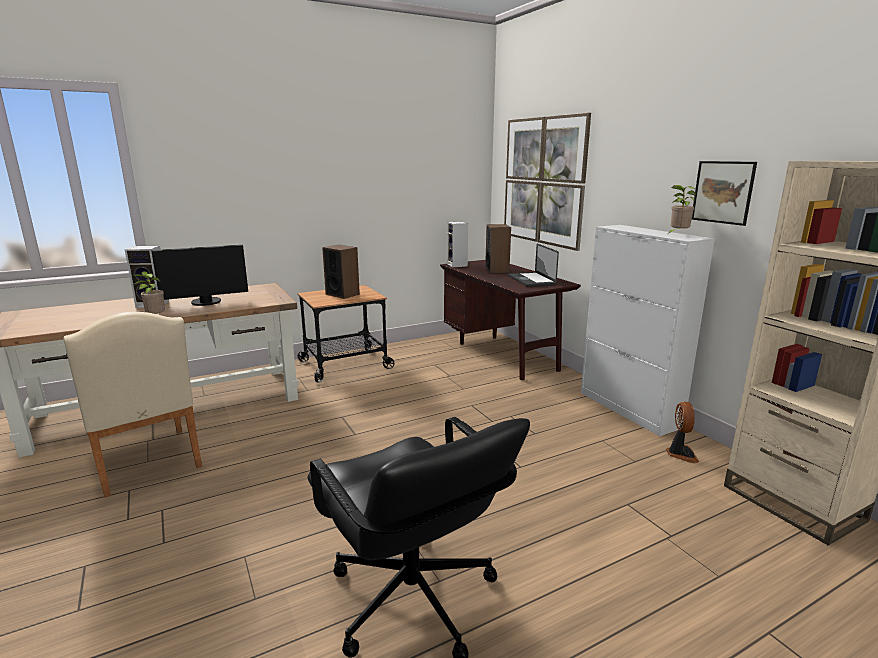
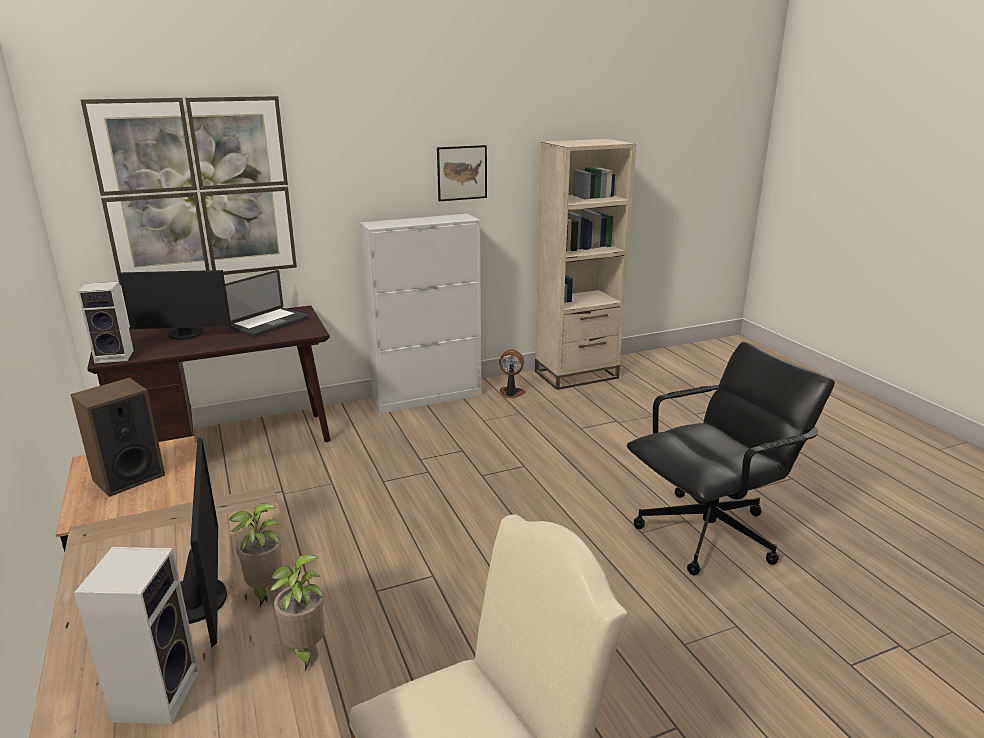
camera: 85 degrees left, 5 degrees up
(497, 270) = (185, 335): speaker -> monitor
(531, 280) = (269, 323): laptop -> laptop turned 45 degrees counterclockwise
(677, 234) = (441, 217): potted plant -> potted plant (264, 590)

